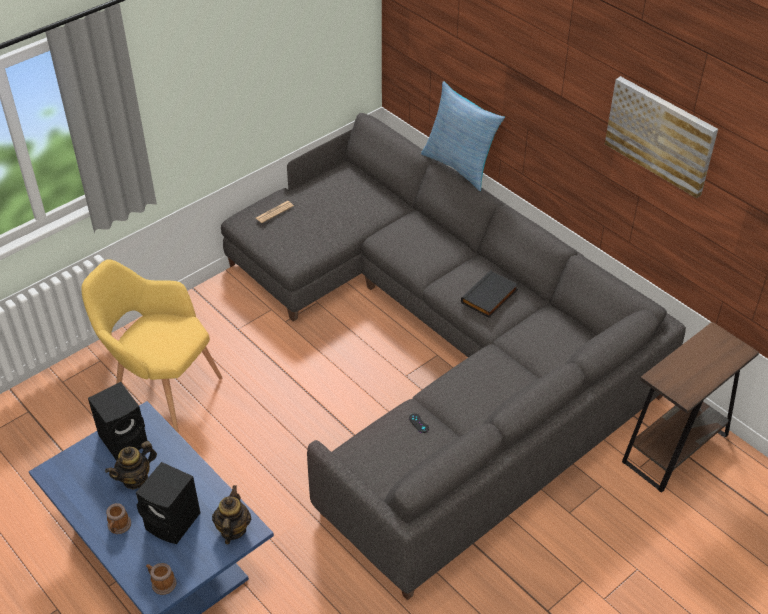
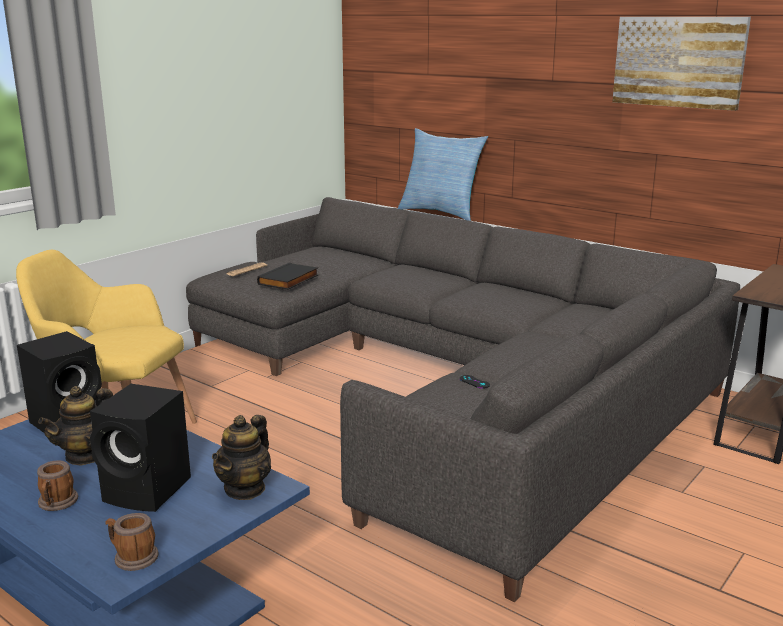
camera: 10 degrees left, 25 degrees down
(233, 529) = (245, 489): teapot -> teapot turned 150 degrees counterclockwise
(490, 297) = (508, 299): black book -> black book (289, 280)

